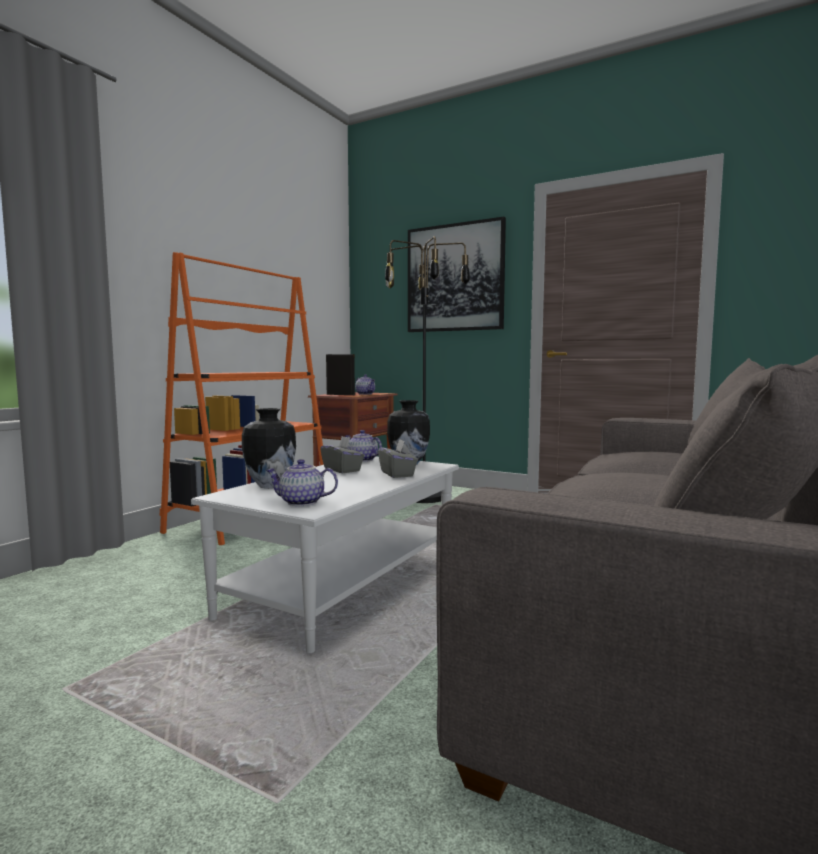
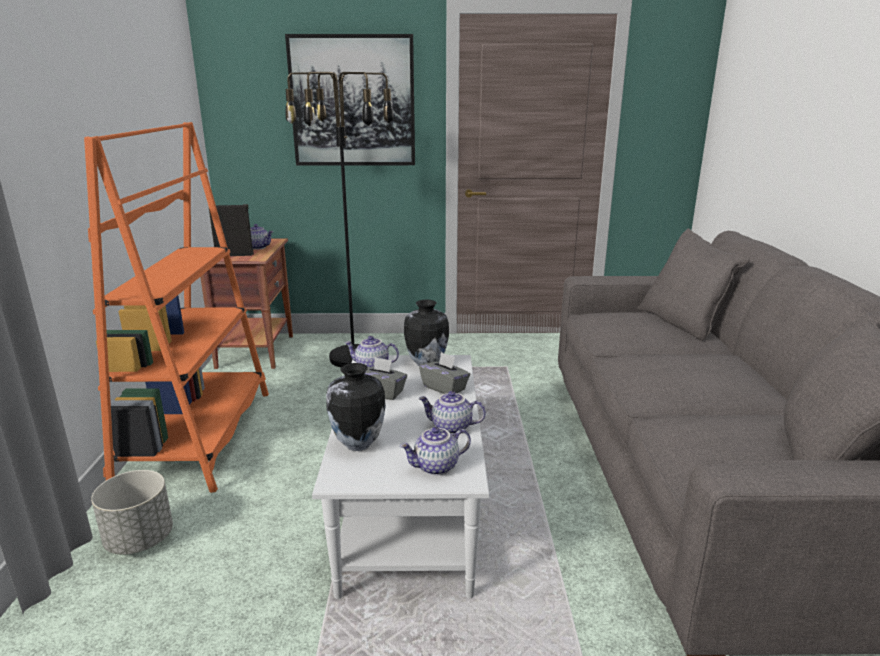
camera: 30 degrees left, 15 degrees up
(145, 556) = (139, 539): none -> grey planter
(357, 490) = (451, 428): none -> teapot

